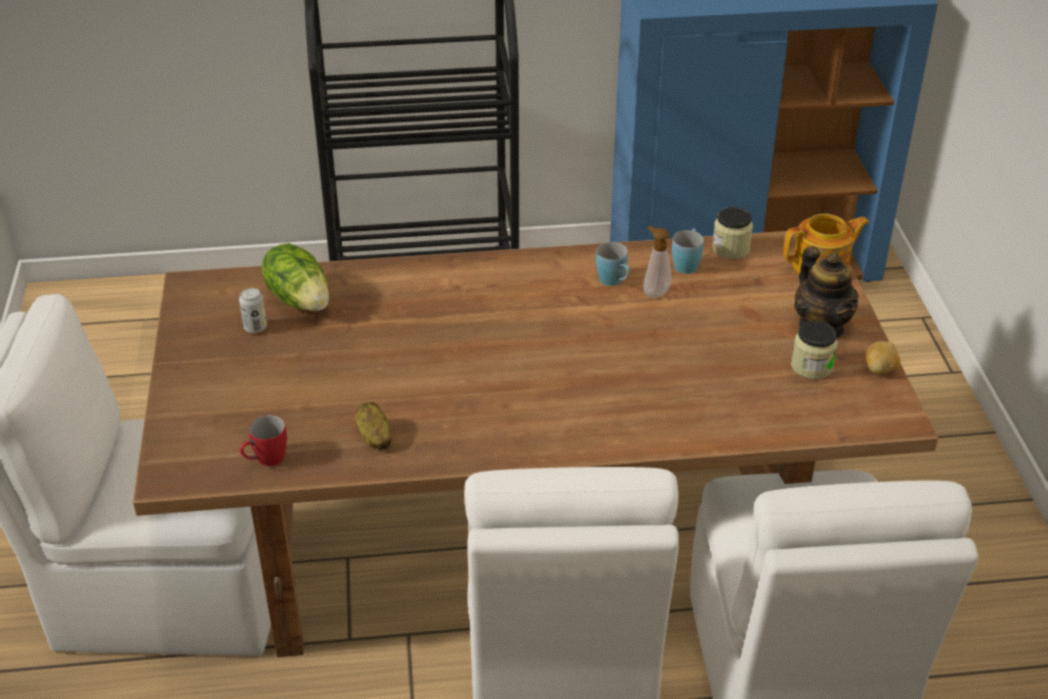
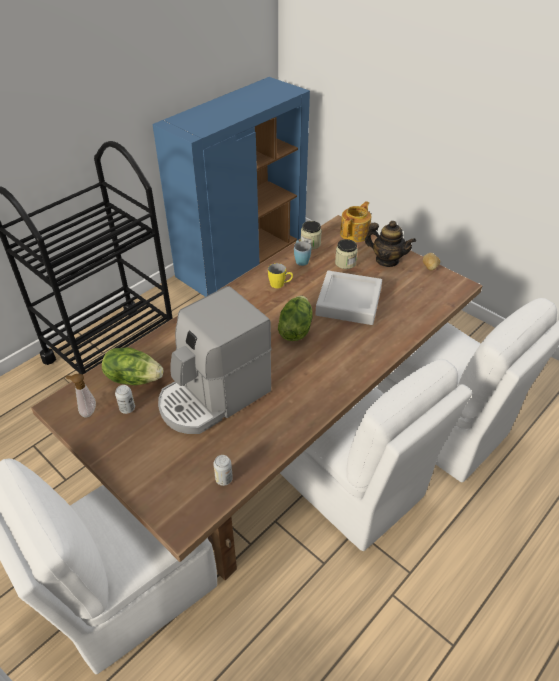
camera: 40 degrees left, 5 degrees up
(265, 460) = (224, 479): red mug -> can
(361, 369) = (213, 397): none -> coffee machine
(374, 437) = (264, 429): potato -> none
(560, 347) = (295, 329): none -> lettuce
(614, 282) = (280, 284): blue mug -> yellow mug
(654, 292) = (303, 280): soap dispenser -> soap dispenser (87, 411)
(682, 352) = (348, 302): none -> grey tray
(811, 366) = (404, 280): jar -> jar (345, 263)

